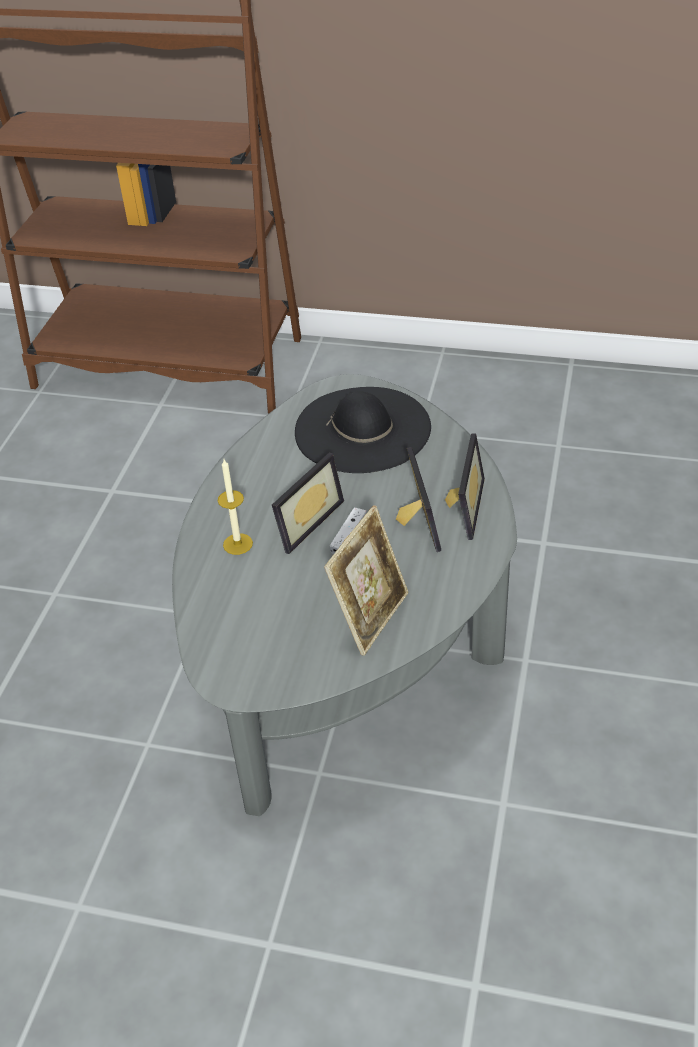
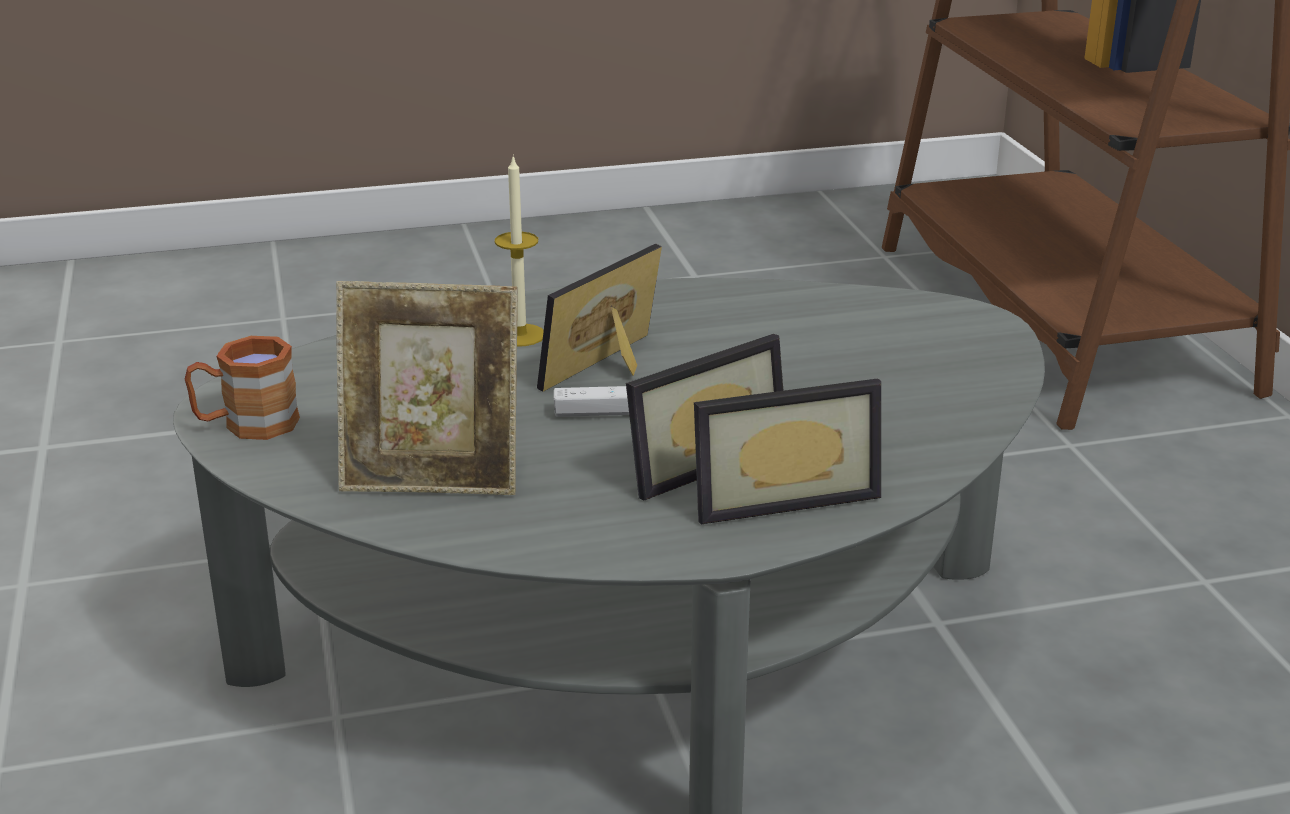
camera: 60 degrees right, 15 degrees down
(263, 679) = (246, 425): none -> brown mug
(303, 521) = (614, 369): picture frame -> picture frame turned 120 degrees clockwise
(363, 429) = (887, 360): black hat -> none

